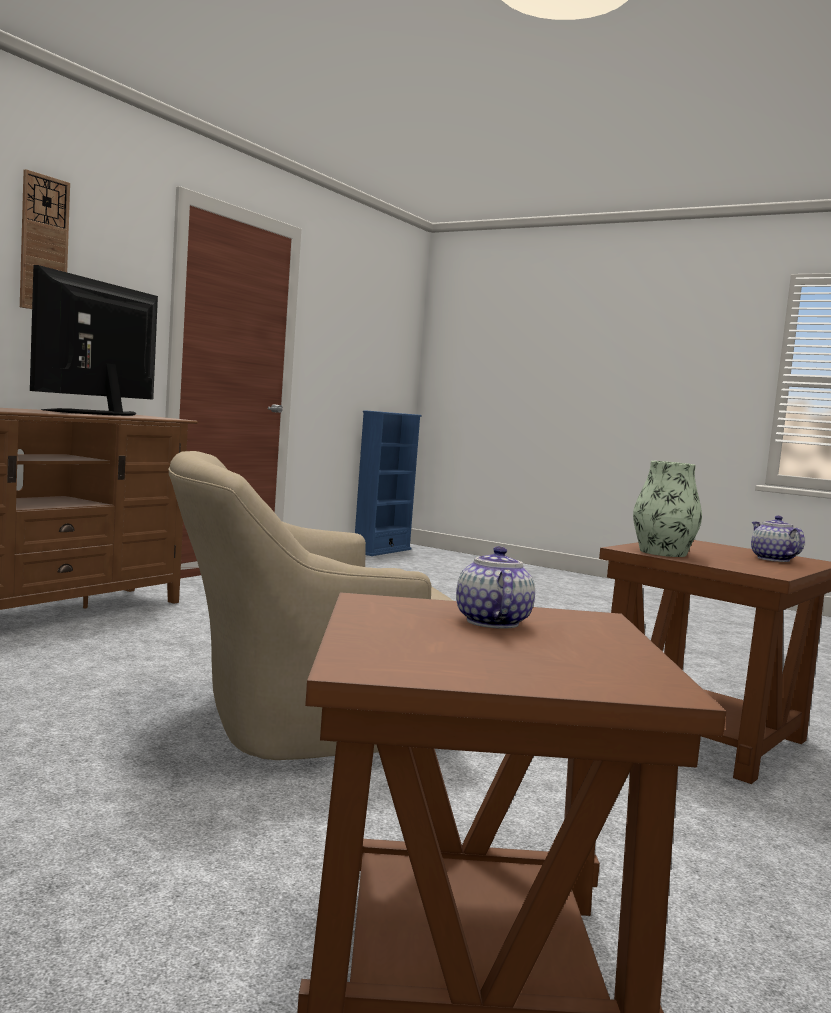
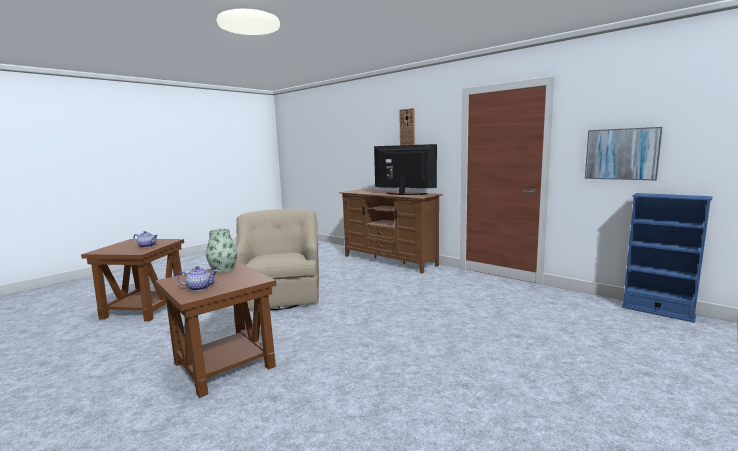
camera: 100 degrees right, 5 degrees up
(350, 360) = (621, 154): none -> picture

